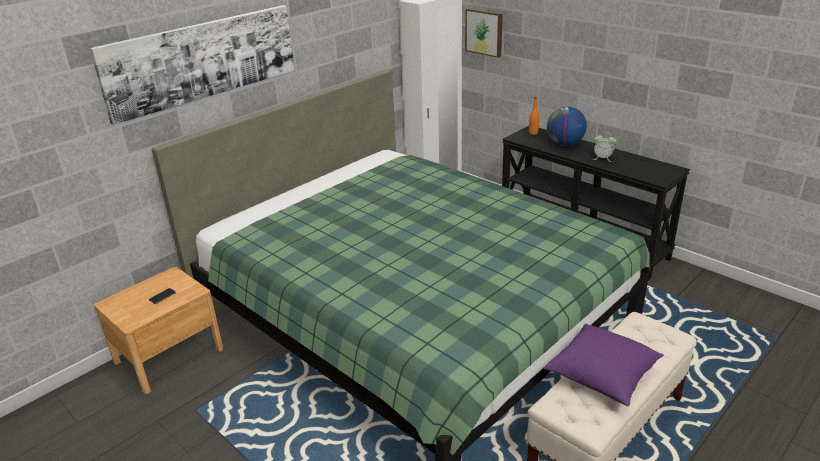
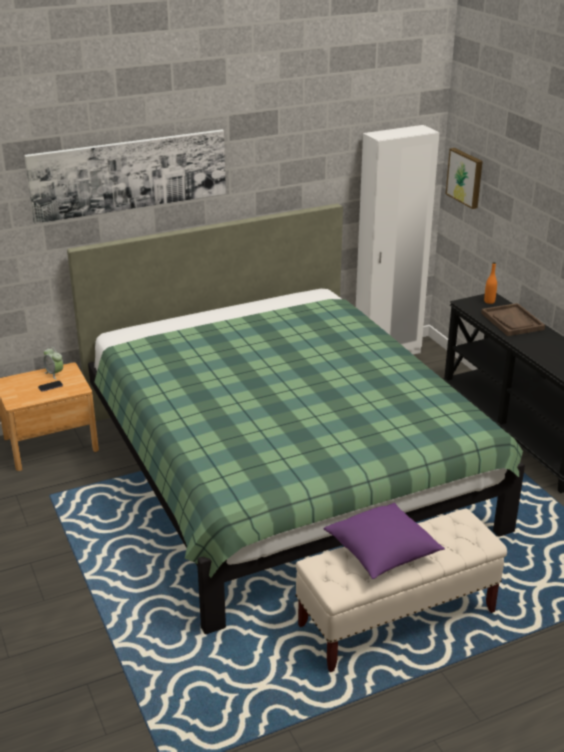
camera: 20 degrees right, 0 degrees up
(564, 144) = (512, 321): globe -> brown tray
(603, 158) = (540, 346): alarm clock -> alarm clock (54, 374)

